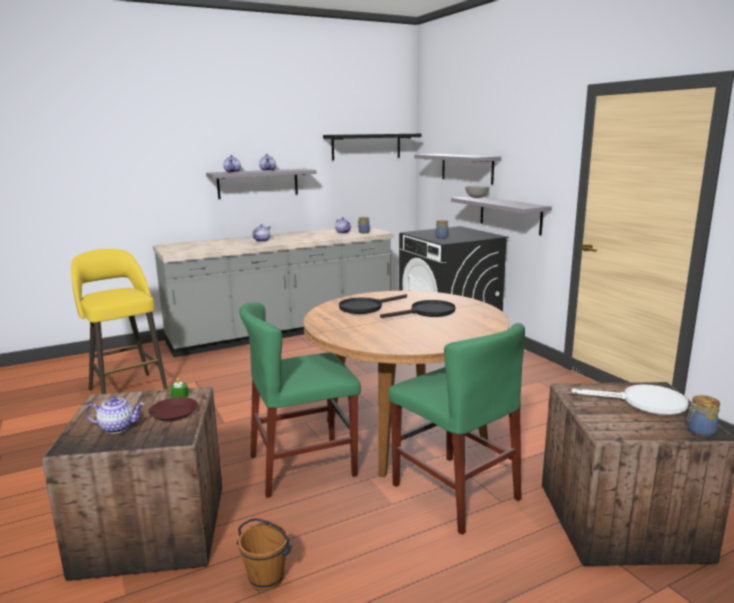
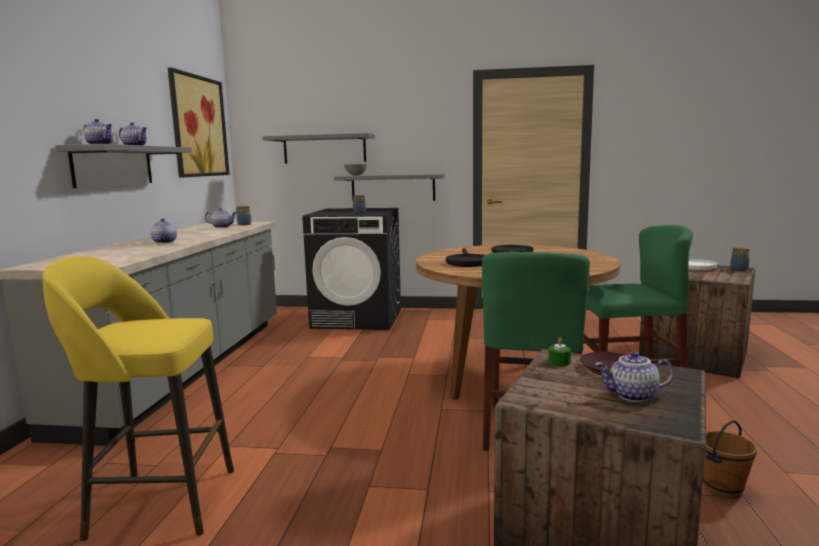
camera: 55 degrees left, 5 degrees down
(118, 427) = (632, 396): teapot -> teapot turned 120 degrees counterclockwise
(366, 146) = (198, 126): black shelf -> picture

